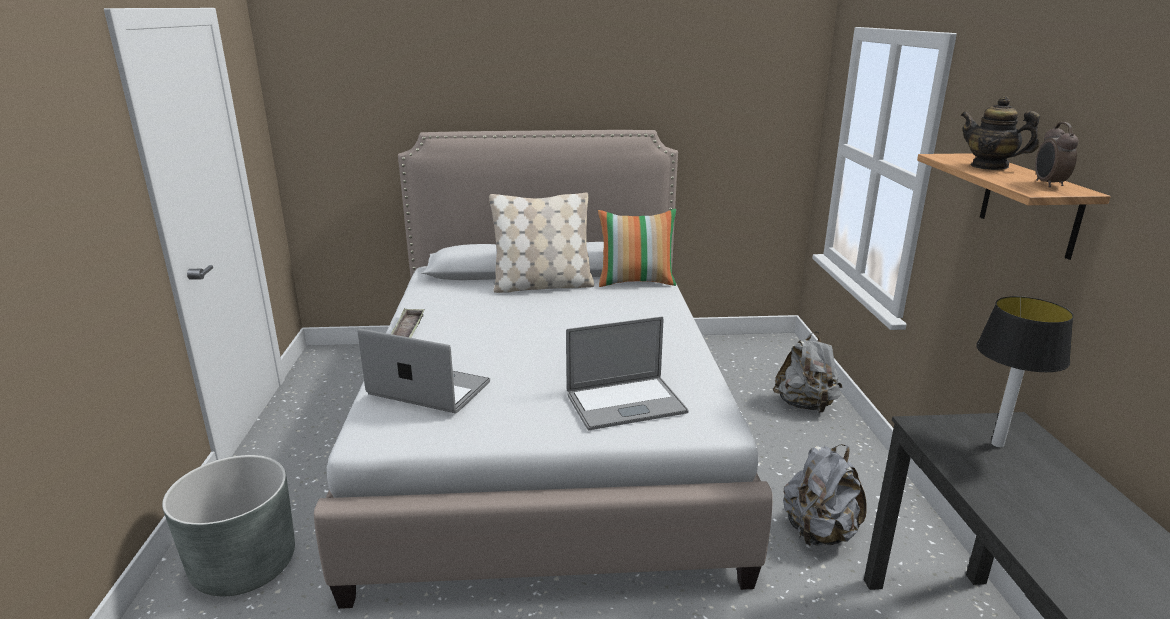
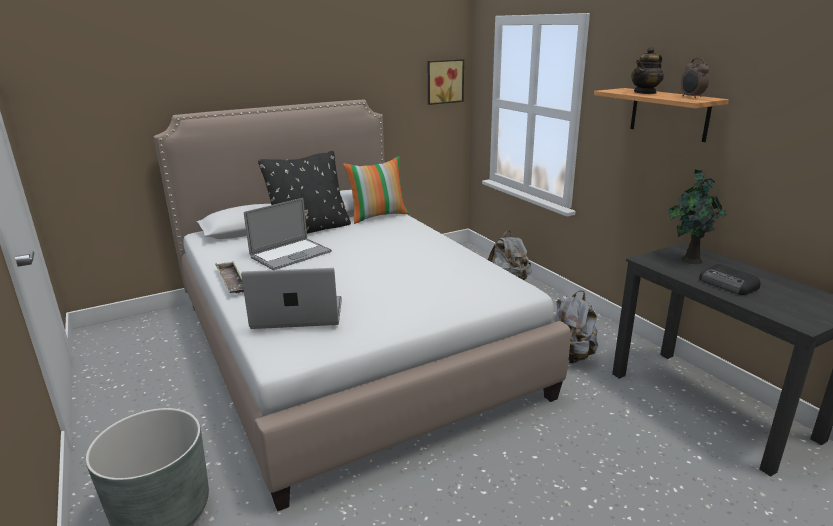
camera: 25 degrees left, 0 degrees up
(542, 286) = (310, 230): beige pillow -> black pillow
(625, 403) = (451, 291): laptop -> laptop (291, 254)
(779, 113) = (444, 81): none -> picture
(989, 166) = (645, 92): teapot -> teapot turned 60 degrees counterclockwise
(996, 444) = (689, 260): table lamp -> potted plant
(1022, 502) = (728, 284): none -> radio

